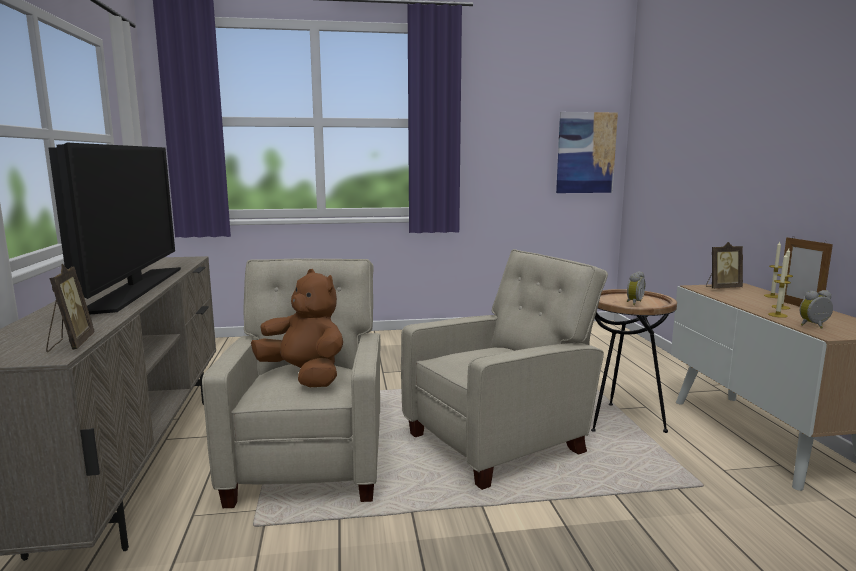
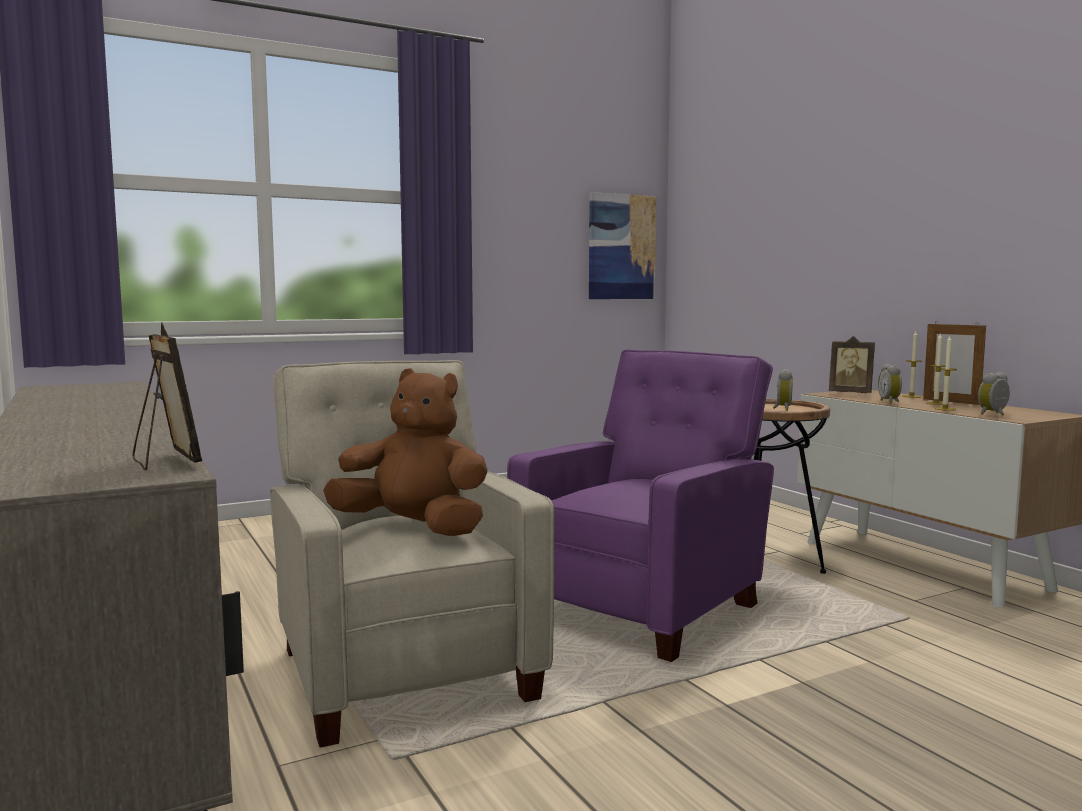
camera: 20 degrees left, 5 degrees down
(135, 289) = (113, 412): television -> none
(501, 442) = (646, 609): beige armchair -> purple armchair
(722, 288) = (851, 393): picture frame -> picture frame turned 60 degrees clockwise
(740, 302) = (890, 402): none -> alarm clock

